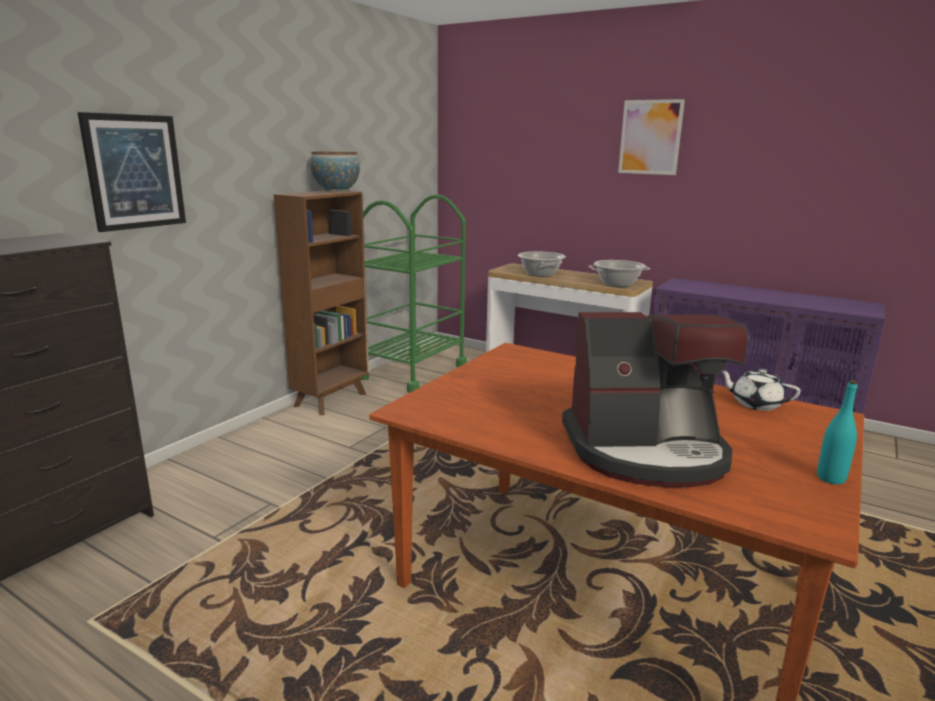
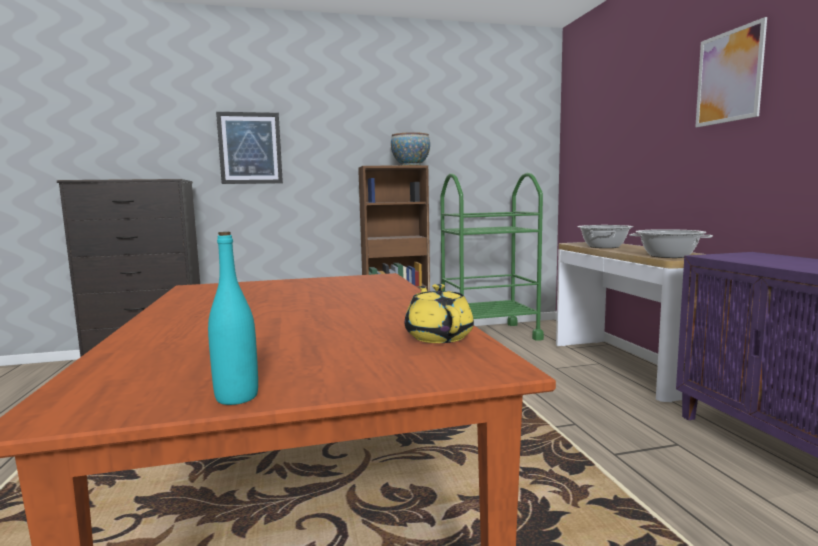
camera: 45 degrees right, 10 degrees down
(646, 451) = (204, 333): coffee machine -> none
(755, 404) = (438, 336): white teapot -> yellow teapot

